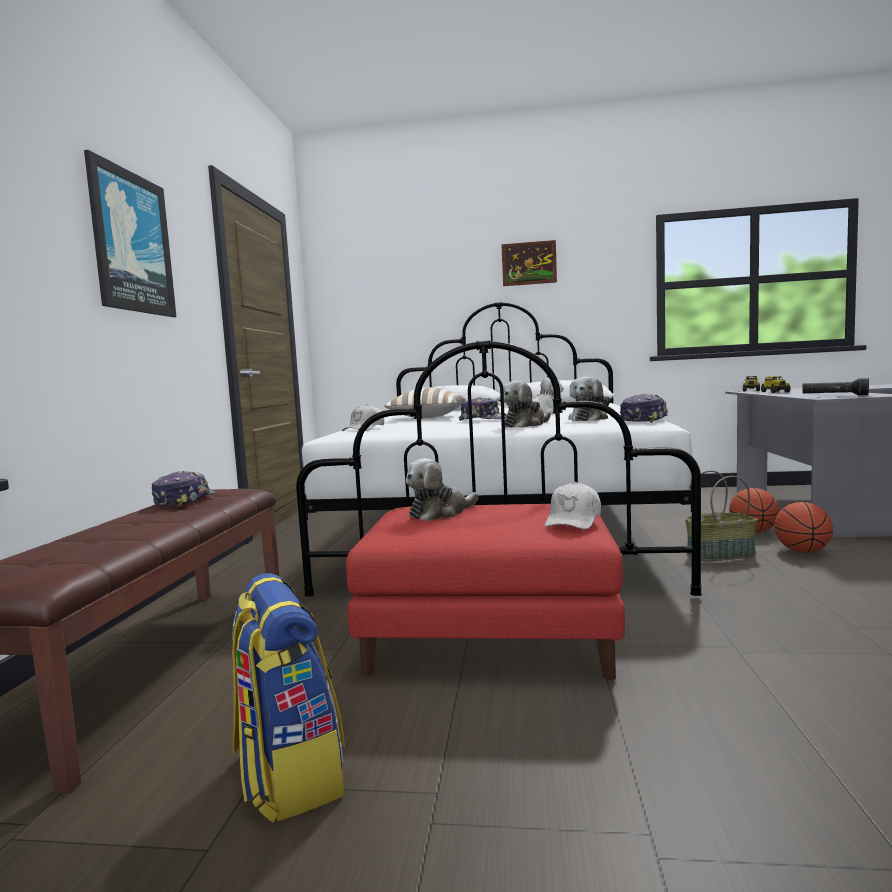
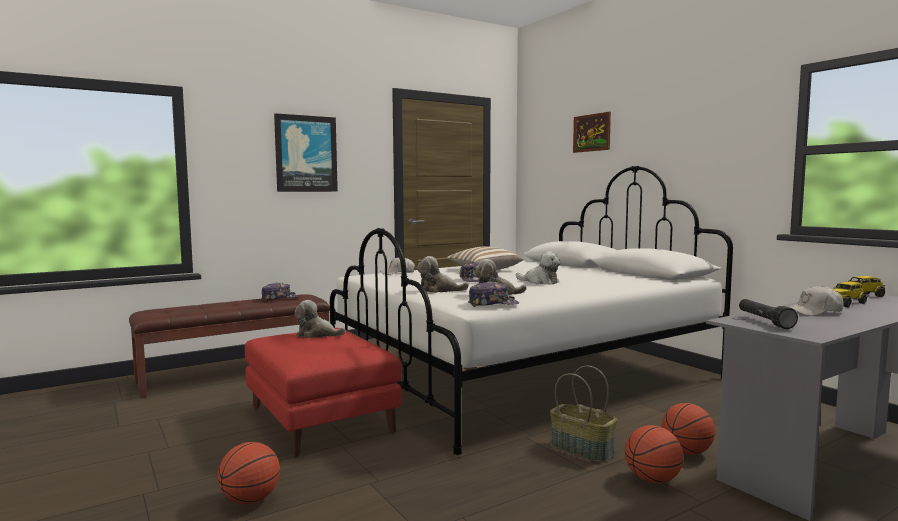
camera: 50 degrees right, 0 degrees up
(288, 773) = (168, 421): backpack -> none
(529, 263) = (667, 127): picture -> picture (591, 132)
(573, 520) = (320, 356): white cap -> white cap (814, 312)
(750, 742) = (250, 500): none -> basketball

